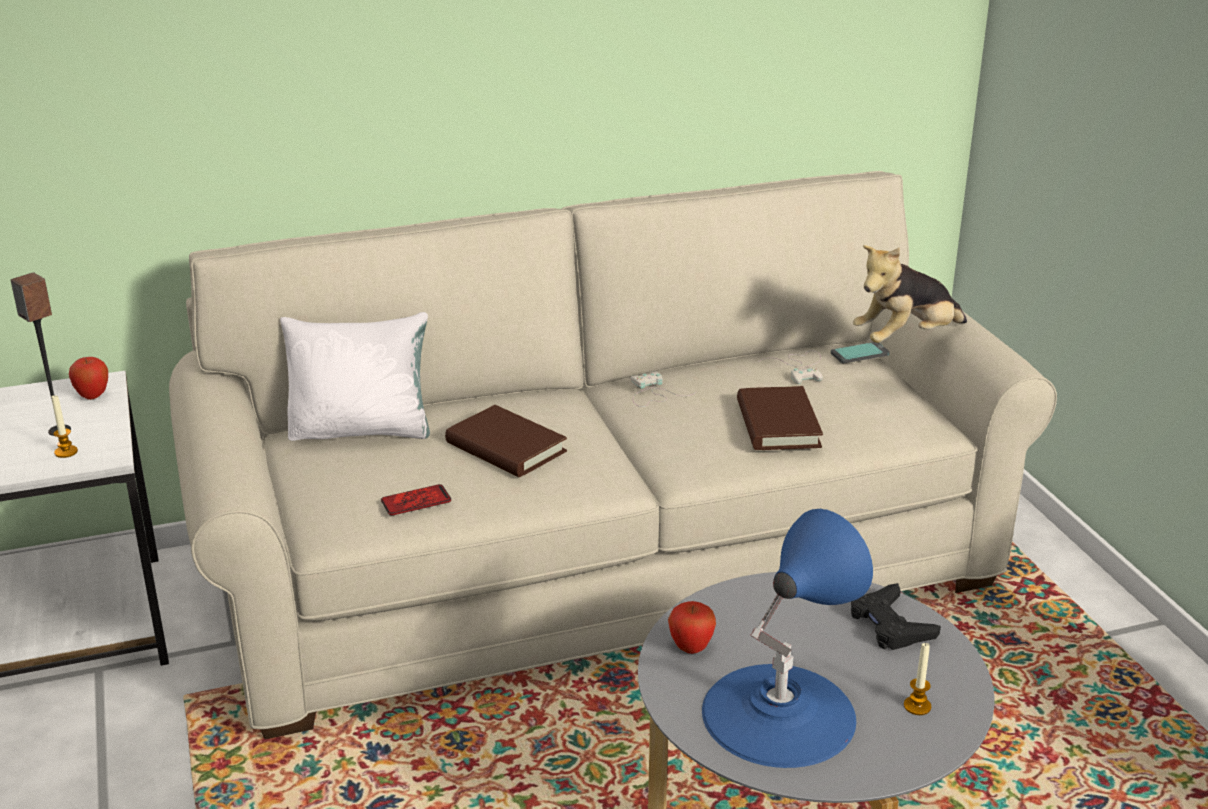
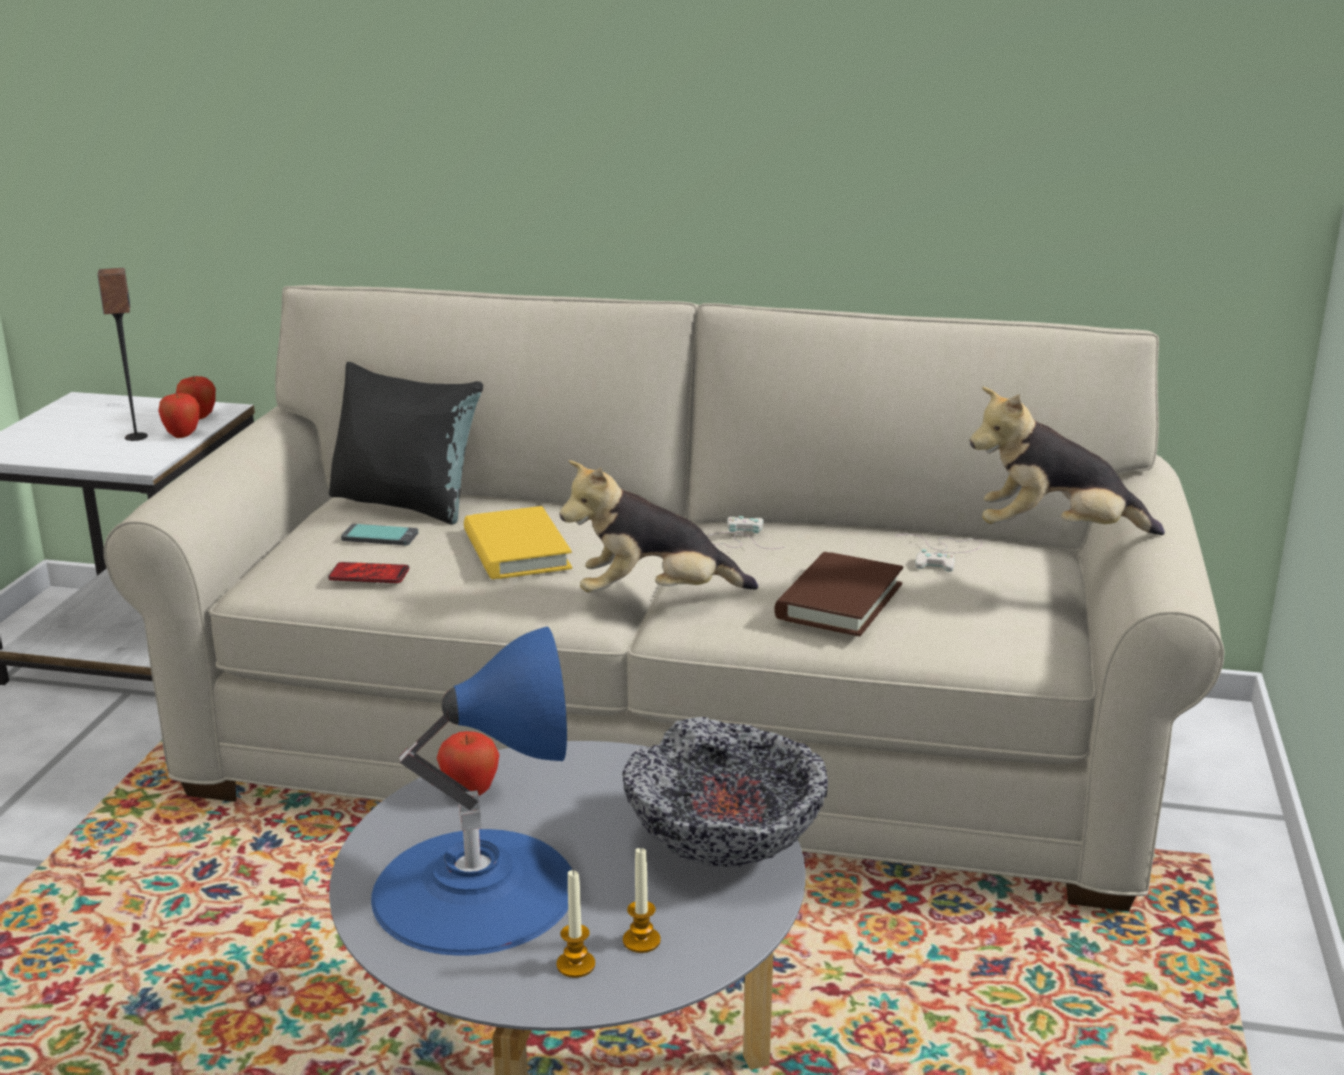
camera: 30 degrees right, 5 degrees down
(66, 452) = (116, 454): candle -> candle (576, 965)
(104, 418) = (182, 436): none -> apple
(362, 430) = (406, 503): white pillow -> black pillow
(506, 447) = (516, 550): brown book -> yellow book
(650, 457) = (654, 597): none -> plush toy
(859, 354) = (1037, 556): phone -> phone (380, 536)
(890, 625) = (724, 845): black game controller -> bowl

